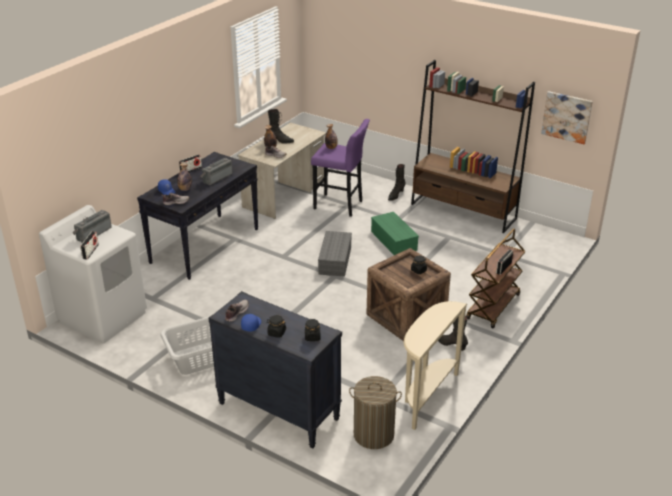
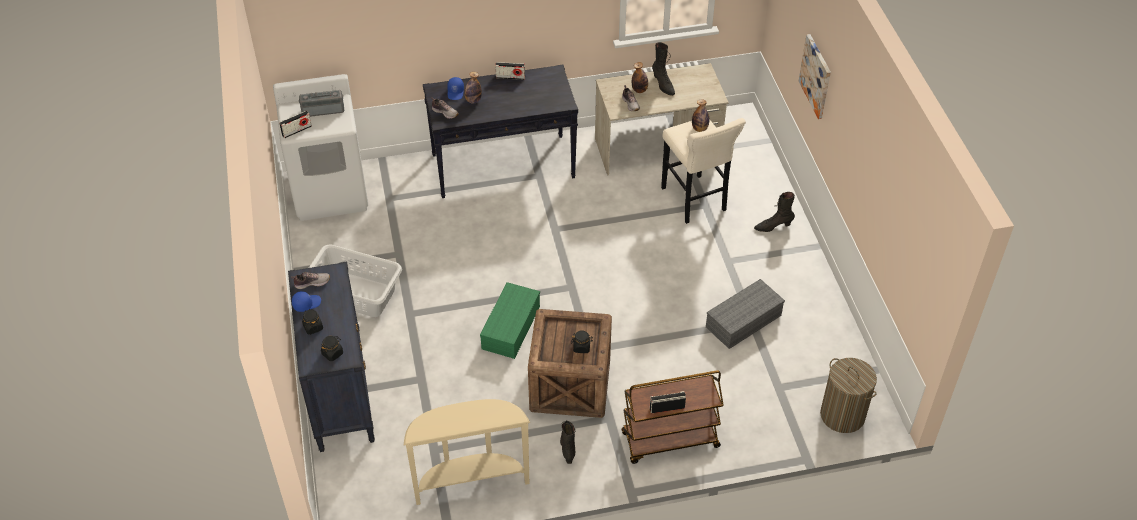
camera: 45 degrees right, 15 degrees up
(216, 177) = (519, 103): radio -> none
(334, 260) = (596, 268): grey storage box -> grey storage box (743, 320)
(340, 205) = (694, 201): purple stool -> beige stool
(374, 434) = (379, 480): laundry basket -> laundry basket (842, 415)
(393, 240) = (686, 284): green storage box -> green storage box (510, 326)
(463, 211) = (818, 300): brown bookcase -> none
(567, 117) = (923, 273): picture -> picture (816, 76)

